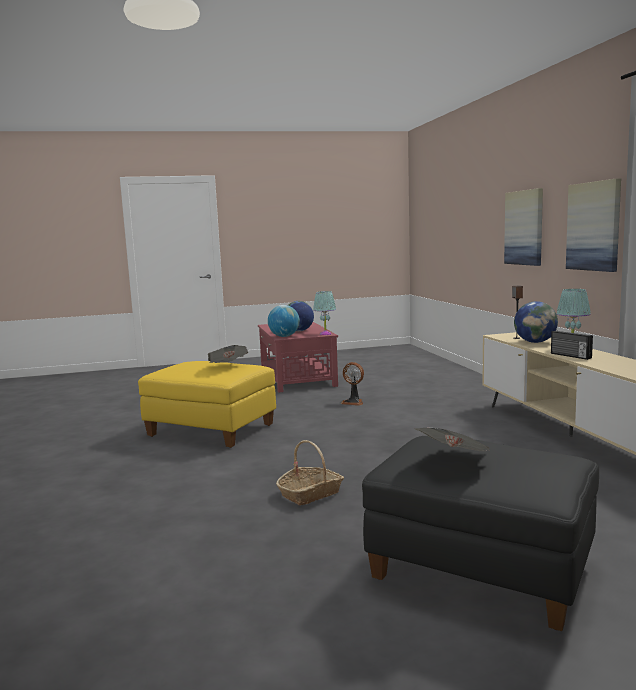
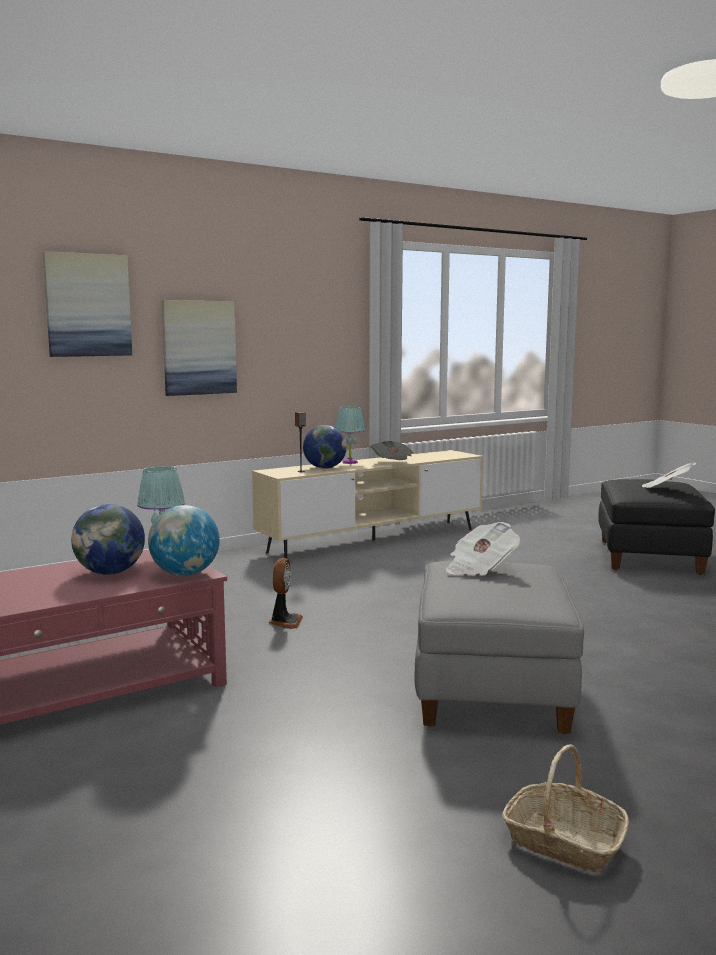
camera: 110 degrees left, 0 degrees up
(212, 430) = (490, 690): yellow ottoman -> grey ottoman
(310, 493) = (614, 604): basket -> basket (563, 842)
(570, 356) = (392, 463): radio -> newspaper
(594, 226) = (312, 347): picture -> picture (88, 305)

